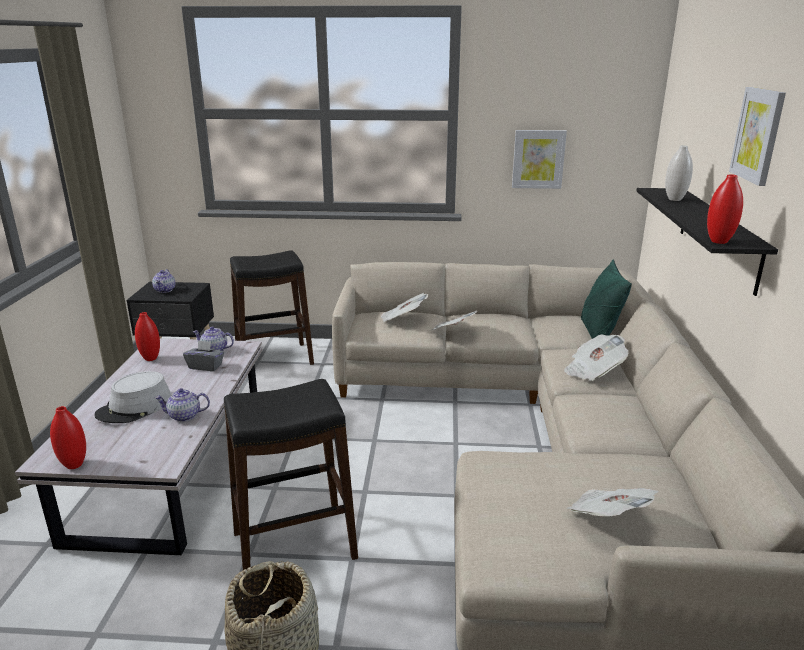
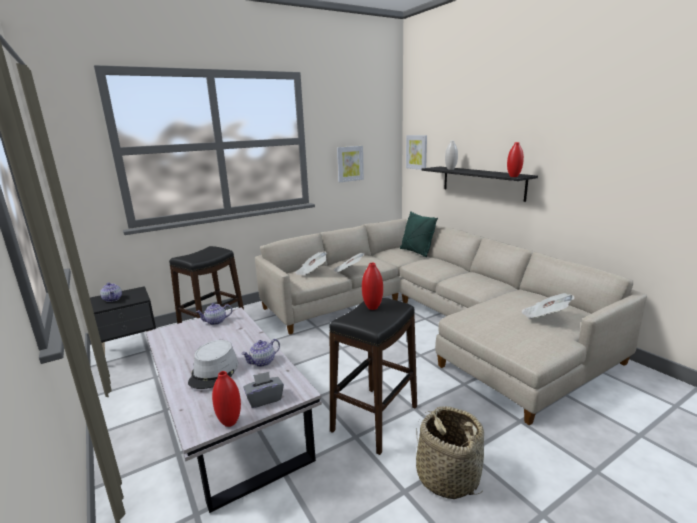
camera: 35 degrees left, 5 degrees down
(151, 358) = (172, 342): red vase -> red vase (372, 307)
(205, 366) = (226, 332): grey tissue box -> grey tissue box (264, 399)
(593, 371) = (440, 267): newspaper -> none
(758, 135) = (503, 126): picture -> picture (416, 152)

